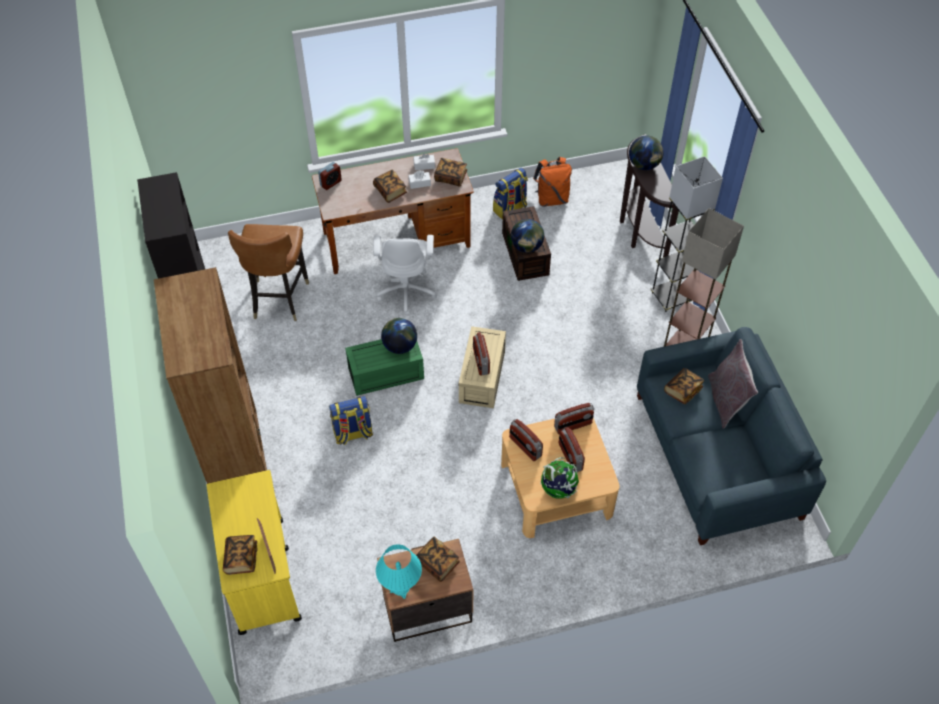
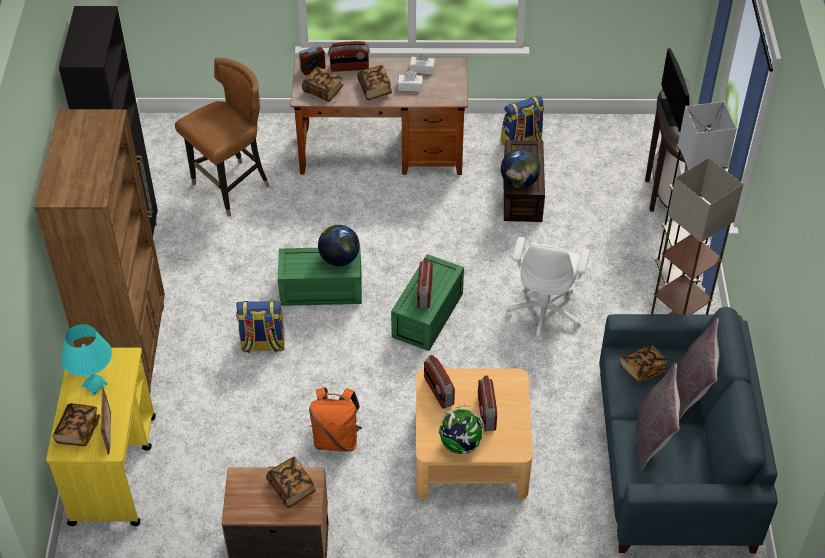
camera: 15 degrees right, 5 degrees down
(279, 299) = (231, 188): brown chair -> brown chair turned 150 degrees counterclockwise
(400, 588) = (242, 504): turquoise table lamp -> turquoise table lamp (94, 385)
(406, 291) = (374, 207): white office chair -> white office chair (545, 312)
(450, 177) = (447, 87): book -> book (323, 91)
(483, 378) = (428, 316): beige storage box -> green storage box
(551, 199) = (573, 141): orange backpack -> orange backpack (336, 439)
(573, 425) = (501, 380): radio -> radio (349, 68)
(644, 165) = (673, 112): globe -> monitor
(709, 448) = (652, 438): none -> grey pillow

